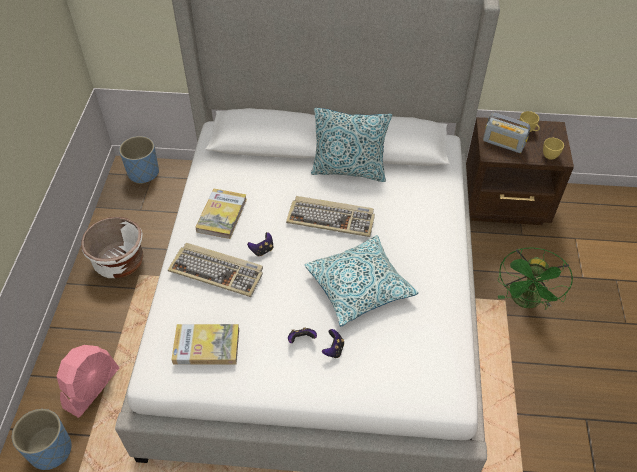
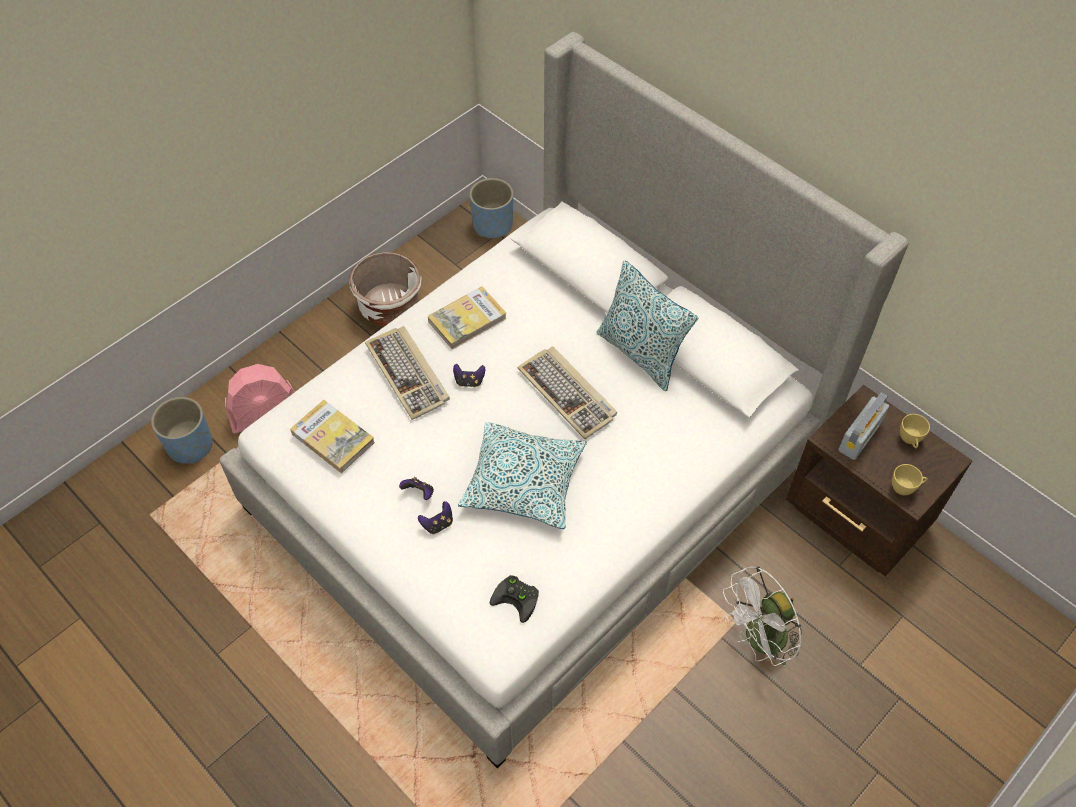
camera: 40 degrees right, 5 degrees up
(429, 357) = (518, 598): none -> black game controller
(503, 143) = (860, 436): radio -> radio turned 120 degrees counterclockwise
(525, 302) = (759, 641): green fan -> white fan

